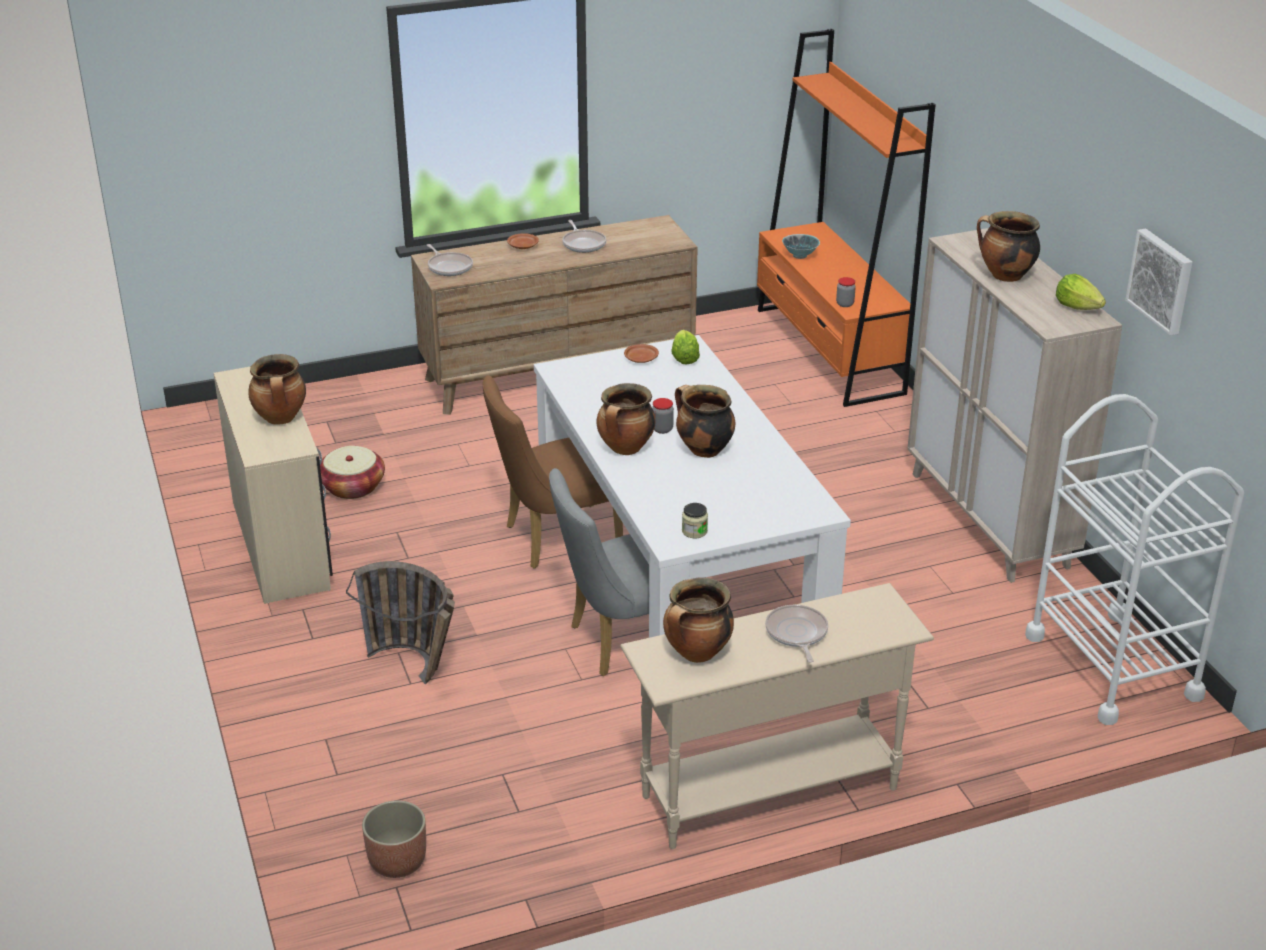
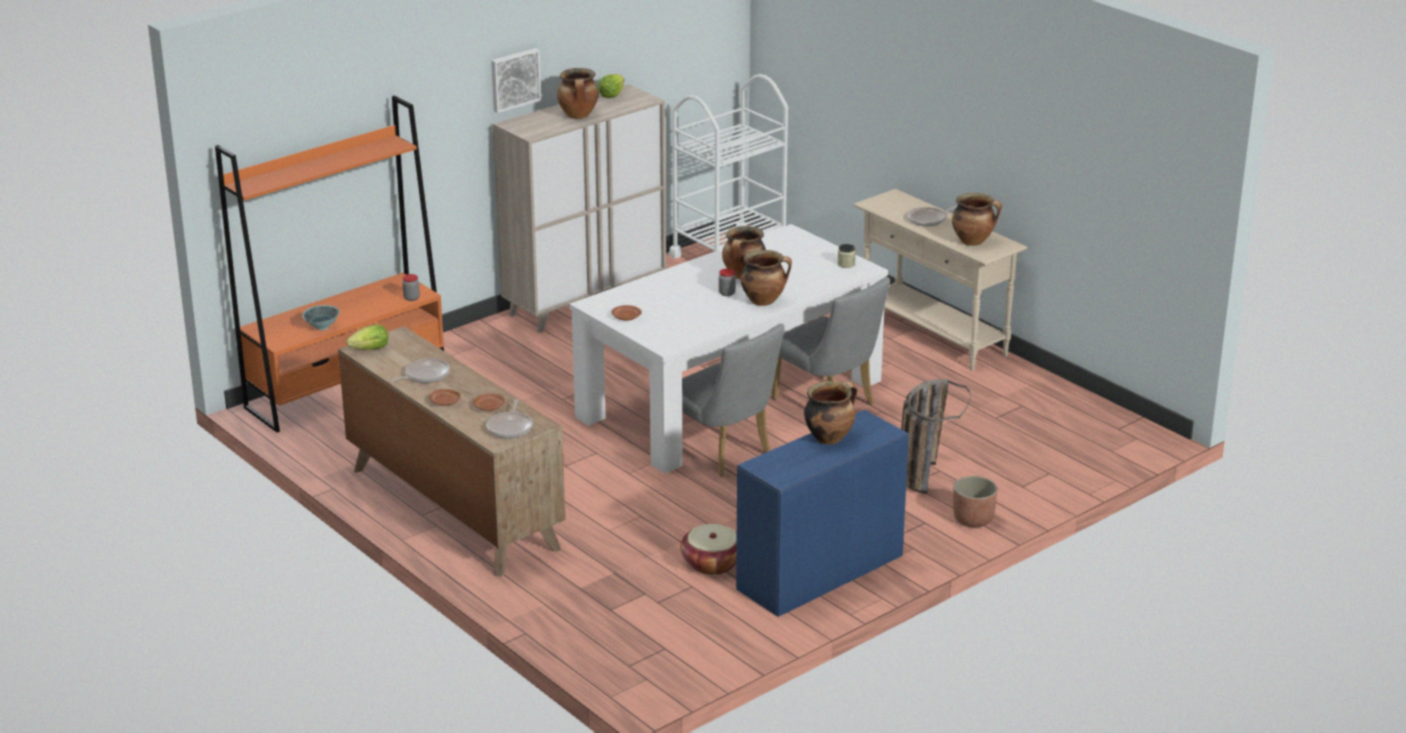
camera: 110 degrees left, 5 degrees down
(283, 544) = (818, 572): beige desk -> blue desk
(397, 861) = (1099, 433): planter -> planter (973, 520)
(449, 267) = (510, 427): frying pan -> frying pan turned 150 degrees clockwise
(496, 263) = (489, 407): none -> brown plate
(554, 539) = (724, 454): brown chair -> grey chair
(684, 358) = (614, 302): lettuce -> lettuce (370, 349)
(1162, 280) = (641, 35): picture -> picture (514, 79)

